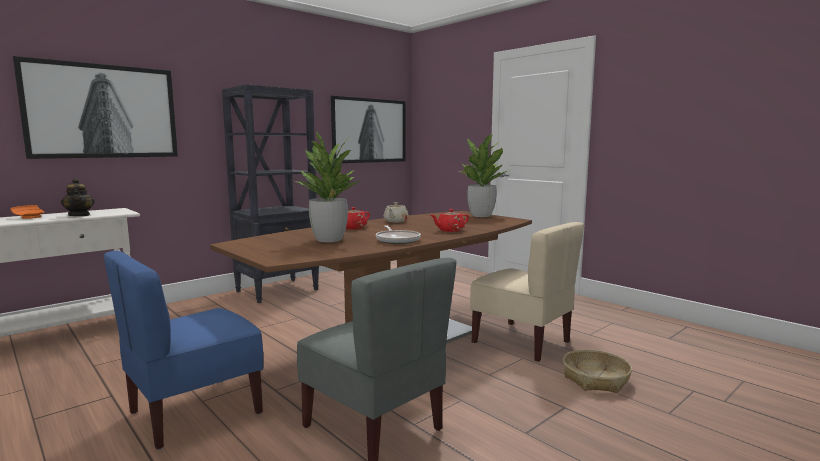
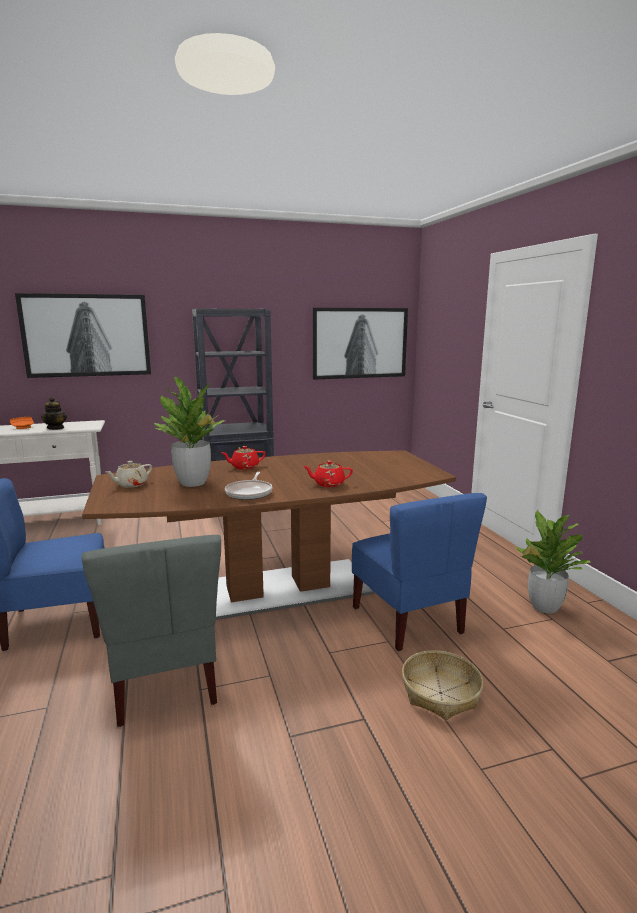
camera: 25 degrees right, 5 degrees up
(395, 221) = (302, 461): beige teapot -> beige teapot (131, 484)
(481, 215) = (408, 462): potted plant -> potted plant (544, 607)
(522, 342) = (408, 620): beige chair -> blue chair

